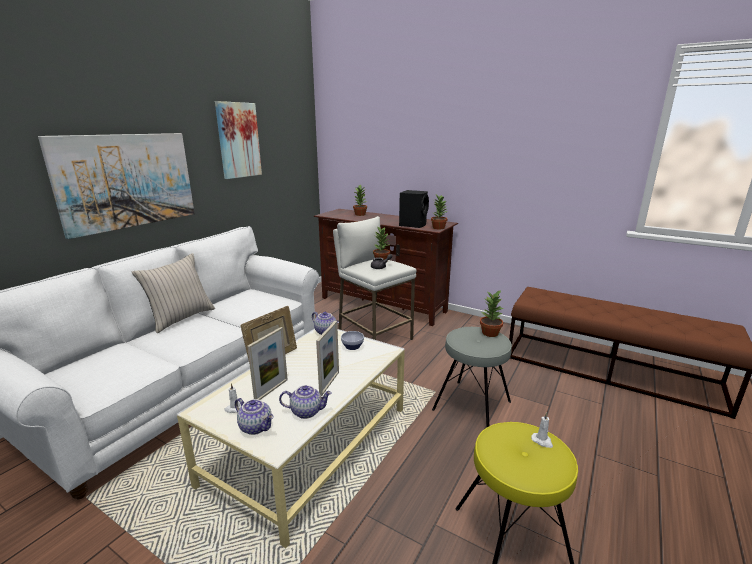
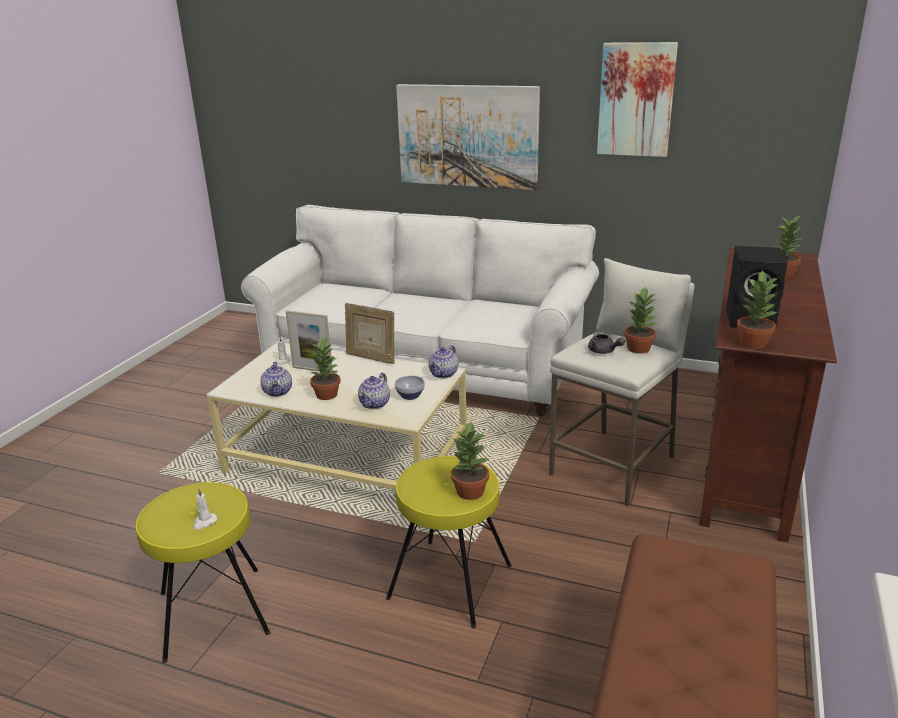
camera: 80 degrees right, 5 degrees up
(181, 318) = (443, 297): beige pillow -> none
(256, 427) = (257, 375): teapot -> teapot (375, 404)
(329, 383) = (327, 395): picture frame -> potted plant
(472, 405) = (450, 582): grey stool -> yellow stool

